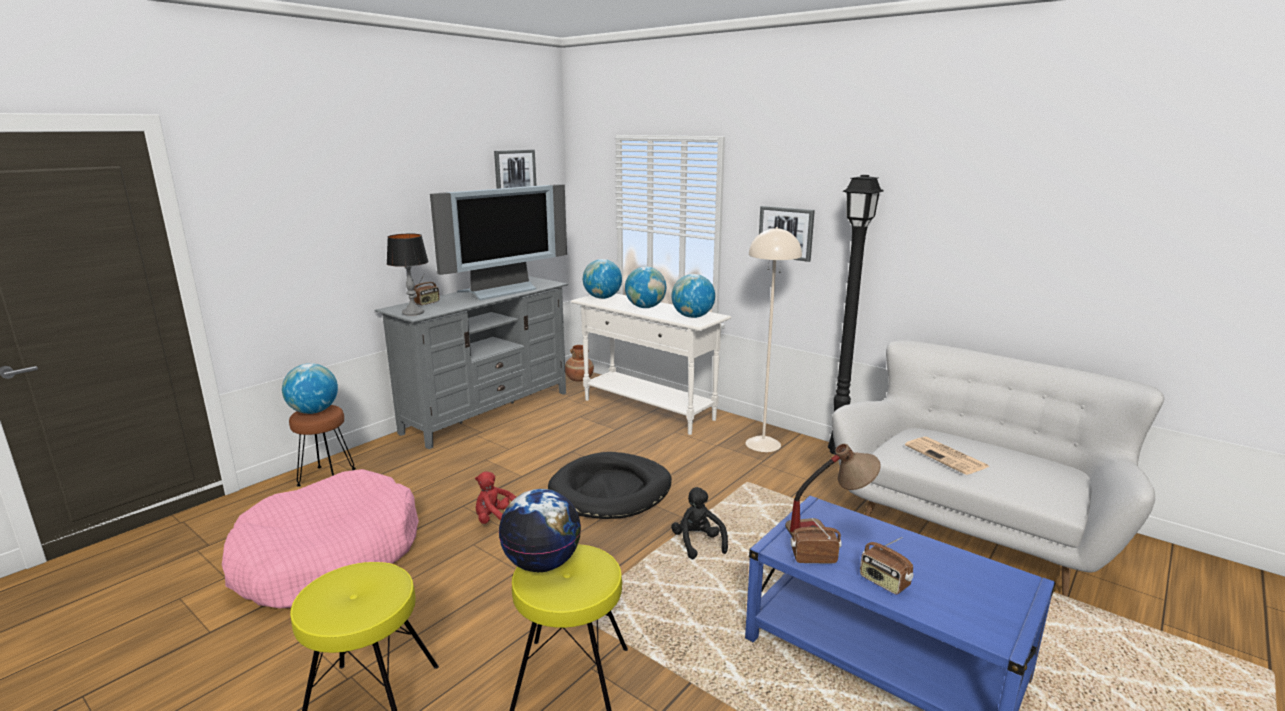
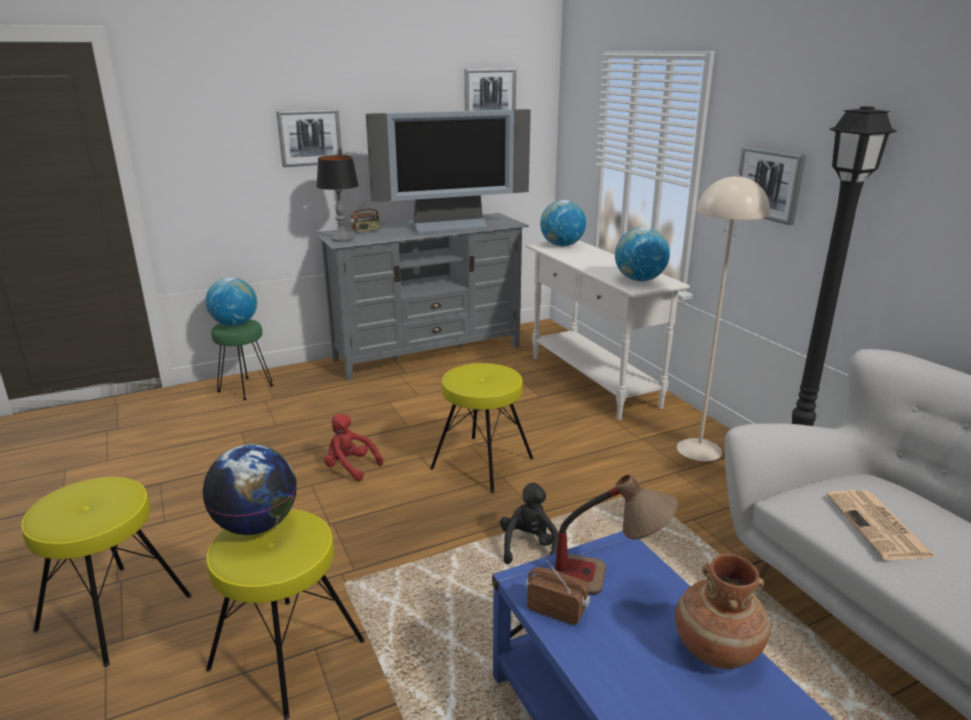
camera: 25 degrees right, 5 degrees up
(326, 477) = (245, 388): brown stool -> green stool
(328, 557) = (189, 464): pink dog bed -> none
(366, 218) = (310, 137): none -> picture
(579, 379) = (545, 334): brown vase -> brown vase (716, 648)
(611, 490) = (483, 463): black dog bed -> yellow stool
(645, 307) = (597, 262): globe -> none
(883, 582) = (616, 672): radio -> none

